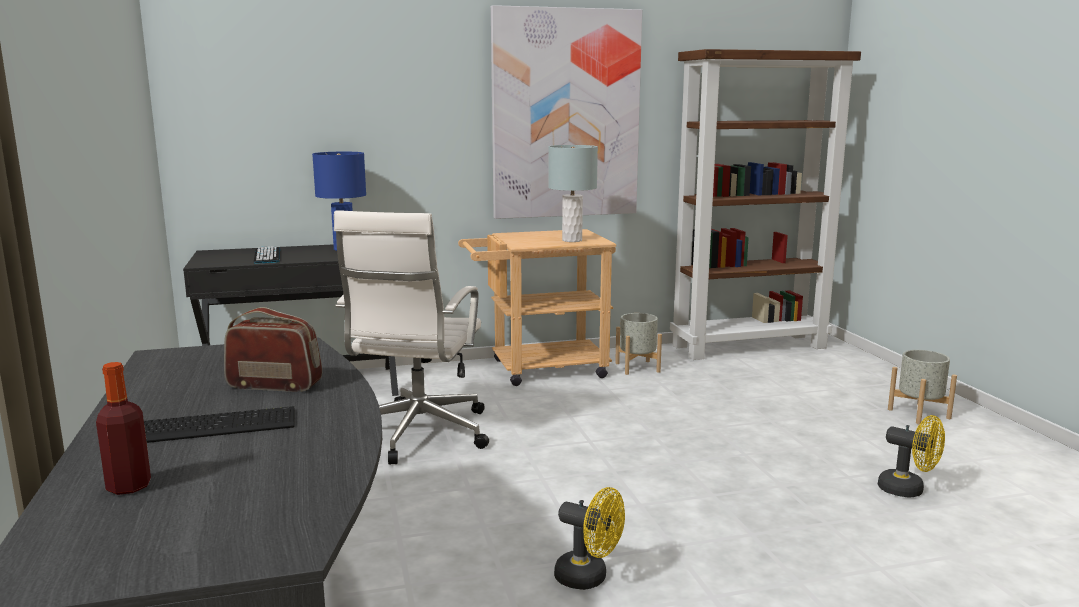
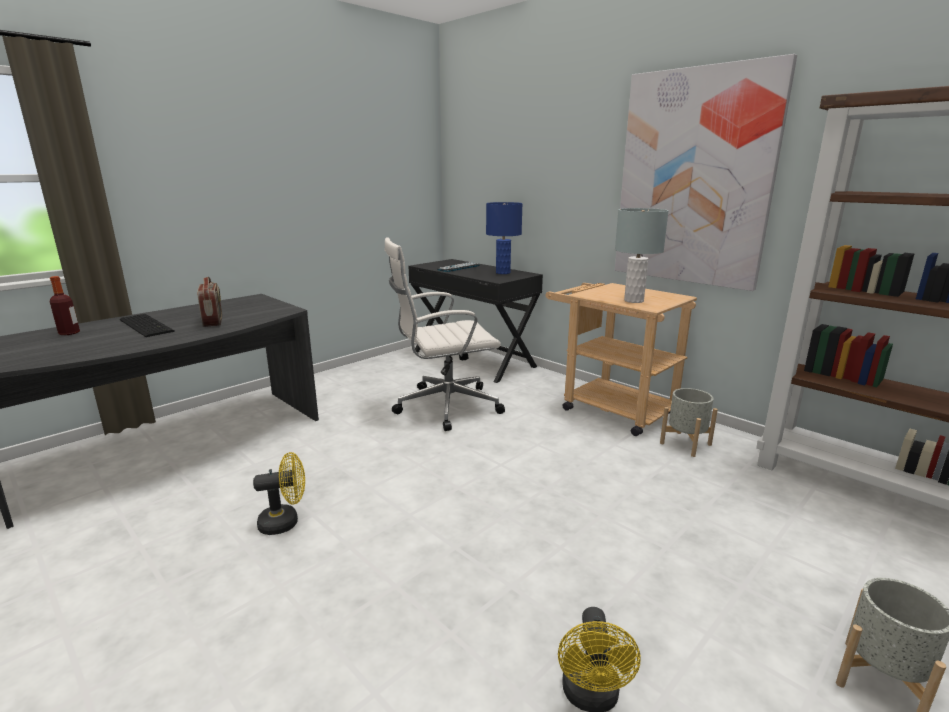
camera: 60 degrees right, 5 degrees up
(589, 578) = (285, 522): yellow fan -> yellow fan turned 105 degrees counterclockwise

